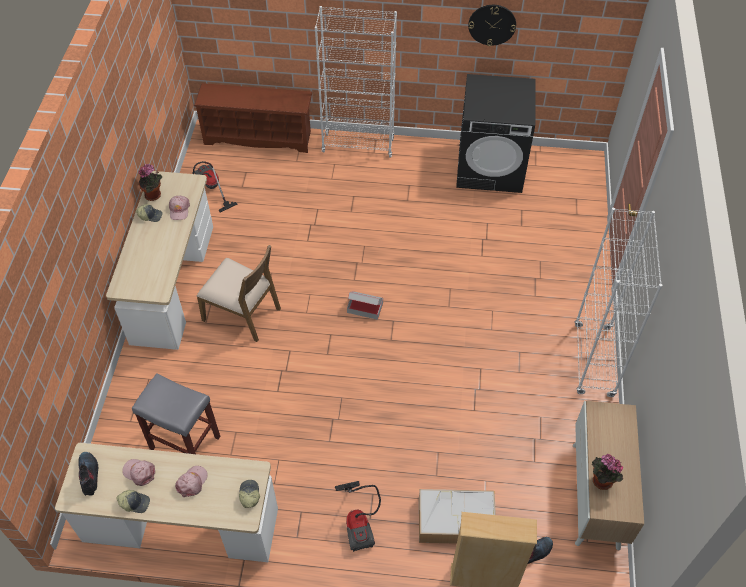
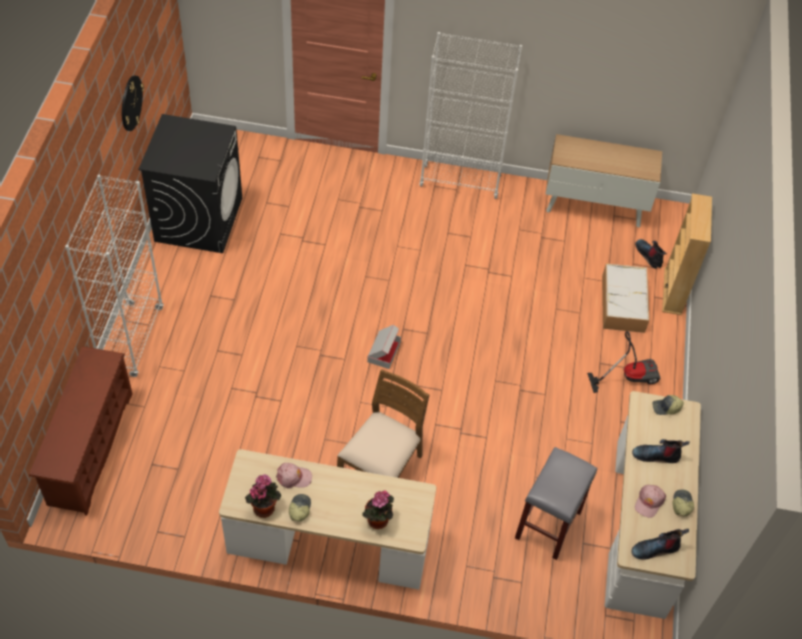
camera: 90 degrees left, 0 degrees up
(192, 482) = (656, 455): pink cap -> boot
(211, 188) = (173, 505): vacuum cleaner -> none
(600, 481) = (628, 169): potted plant -> potted plant (378, 522)

